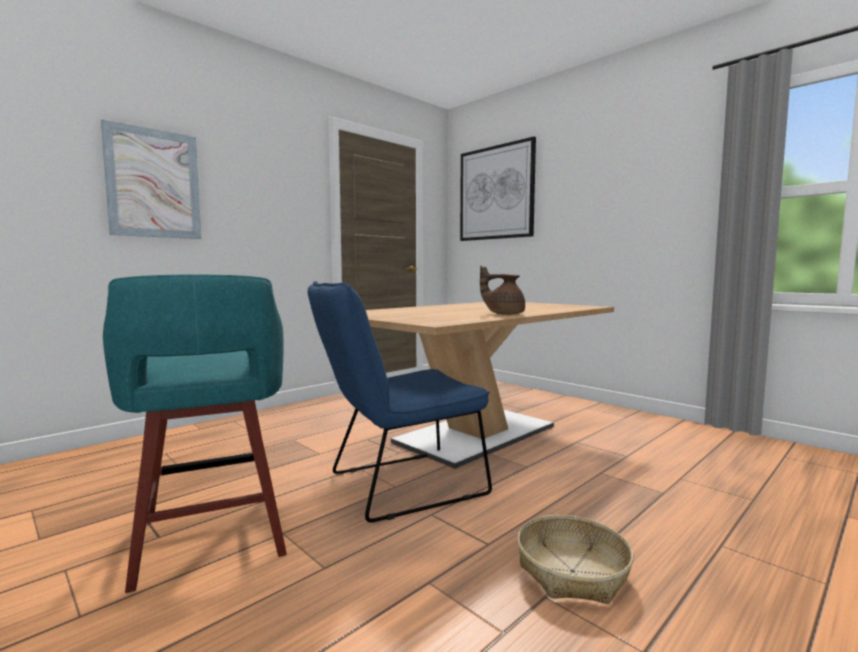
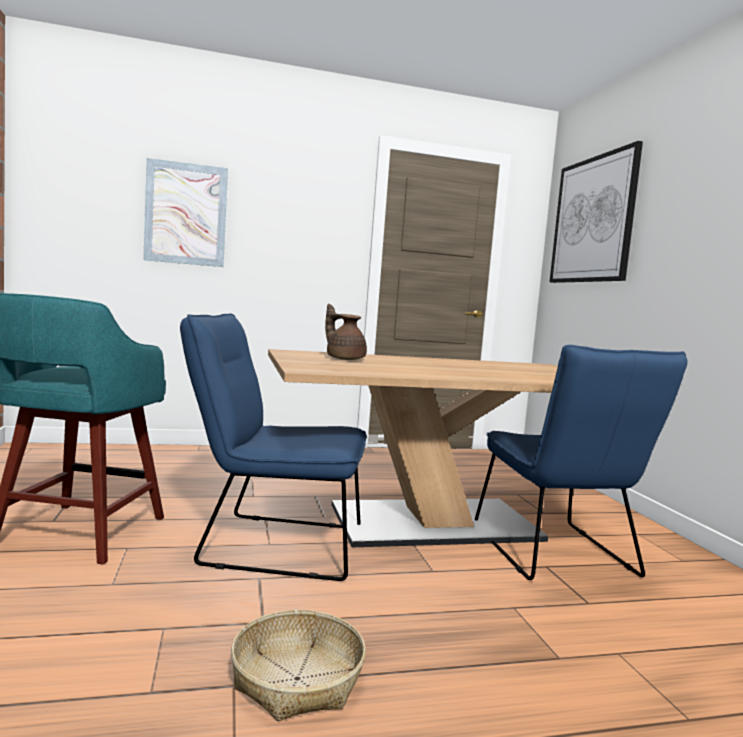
camera: 30 degrees right, 0 degrees up
(504, 314) = (443, 374): brown teapot -> brown teapot (344, 359)
(571, 433) = (558, 555): none -> blue chair

